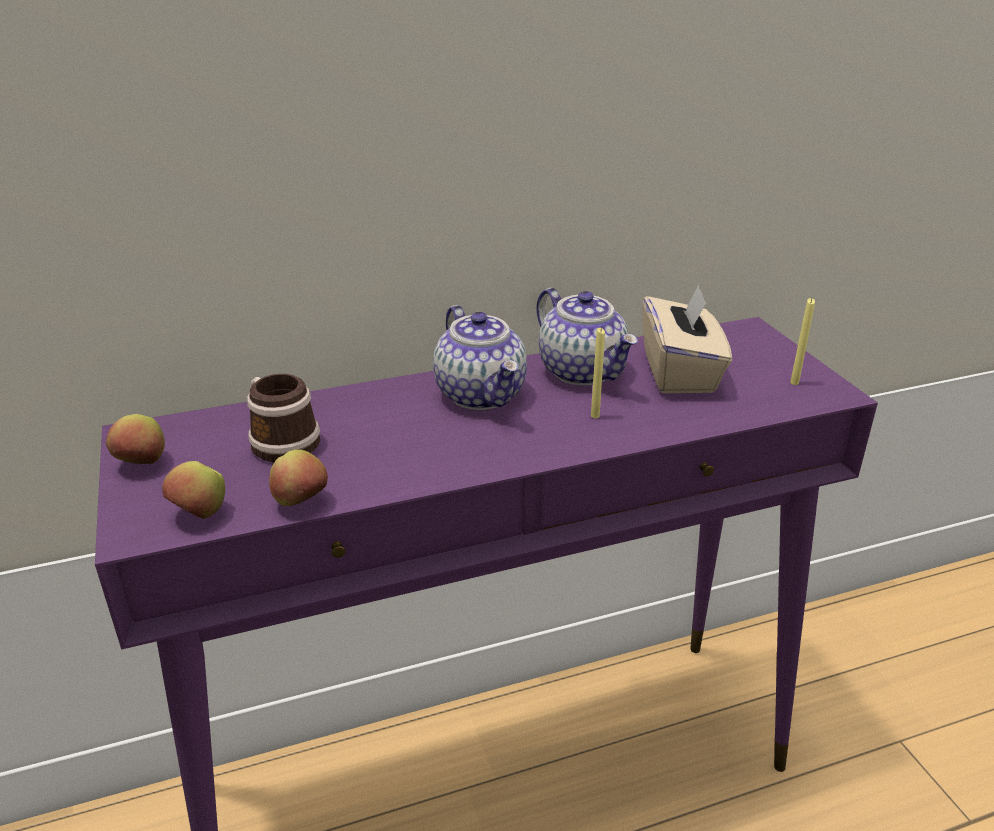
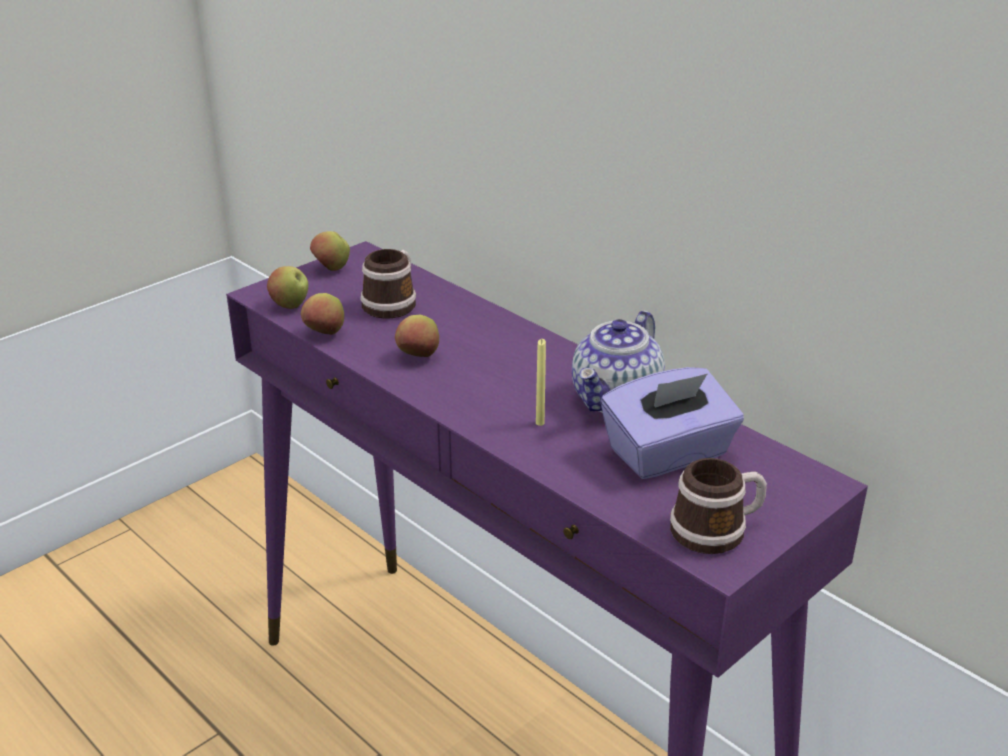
camera: 65 degrees right, 0 degrees up
(415, 451) = (418, 356): none -> apple
(482, 395) = (528, 362): teapot -> none
(680, 372) = (668, 454): beige tissue box -> purple tissue box
(794, 383) = (717, 530): yellow candle -> mug

